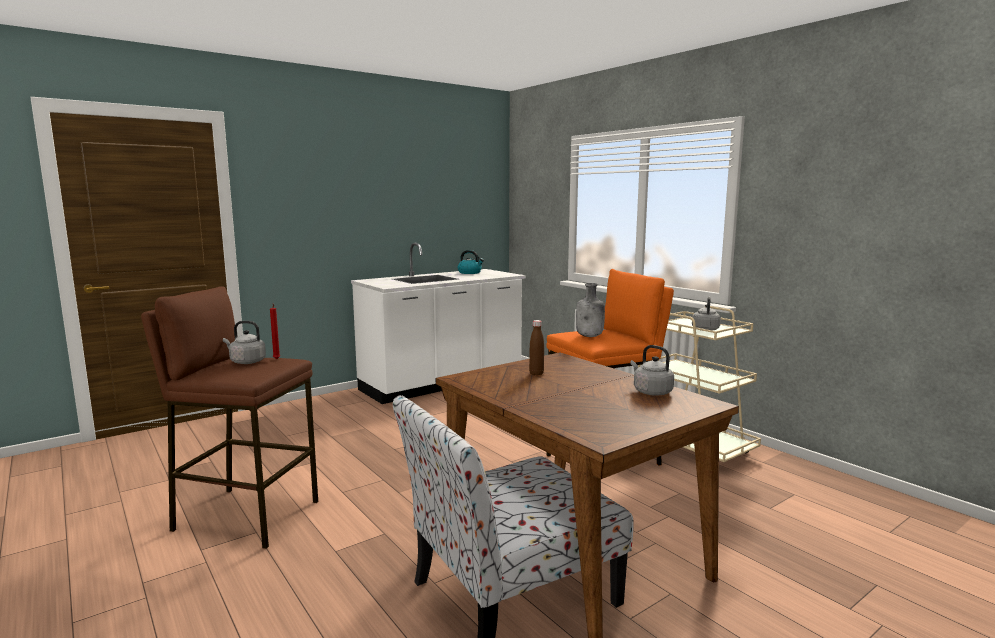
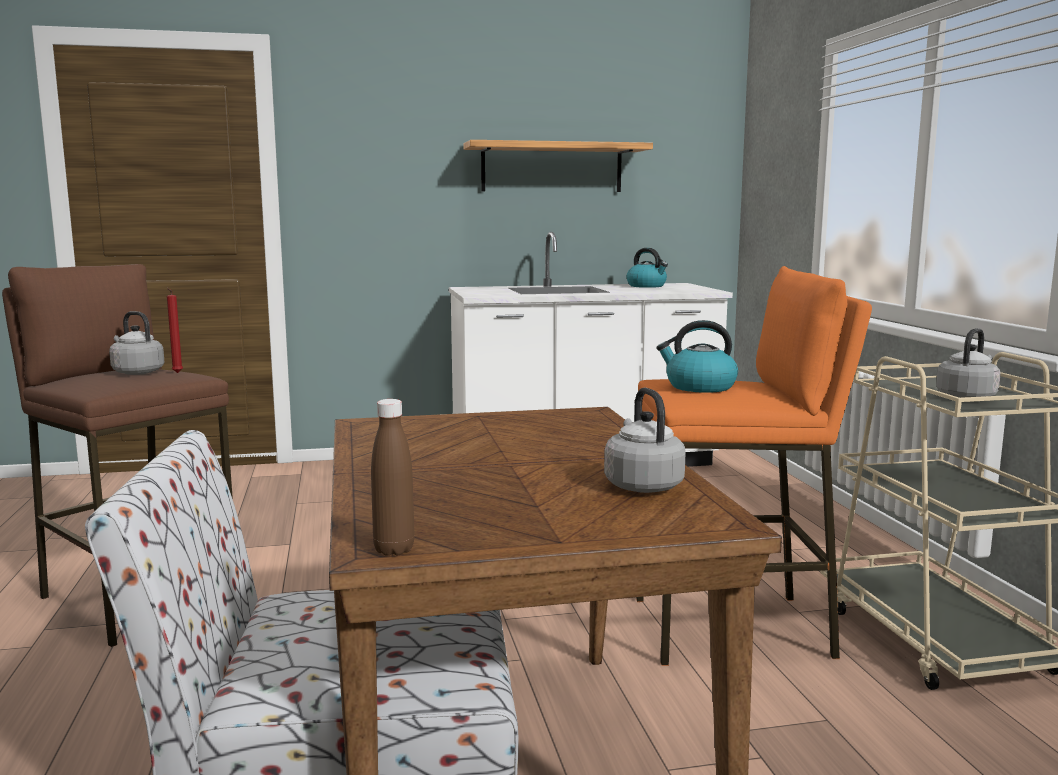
camera: 25 degrees right, 0 degrees up
(408, 202) = (552, 168): none -> shelf
(536, 373) = (497, 432): brown bottle -> brown bottle (394, 549)
(590, 336) = (699, 387): grey bottle -> kettle

